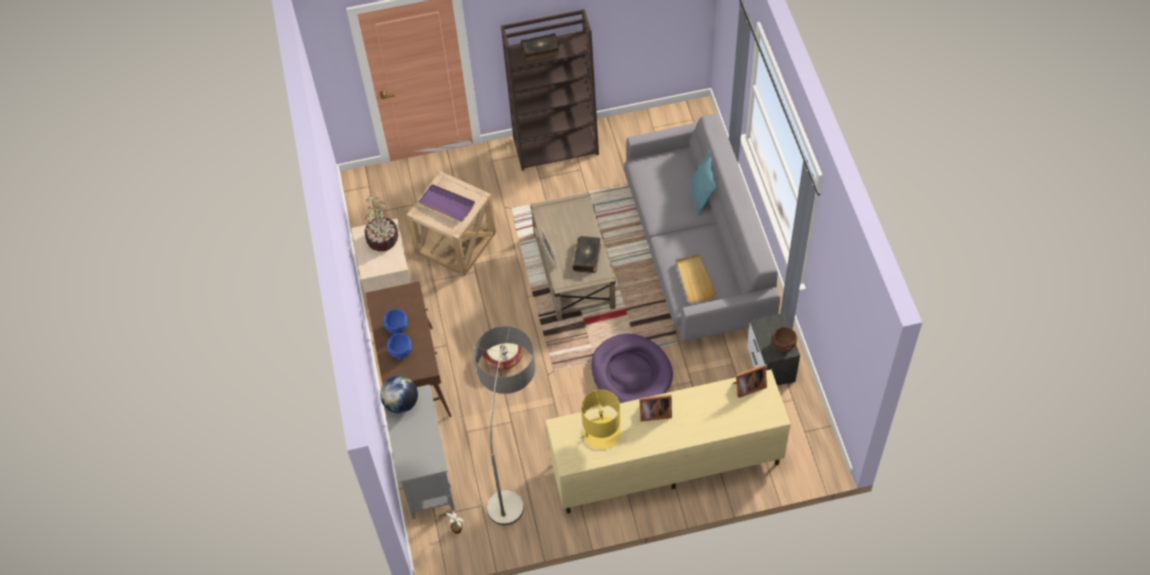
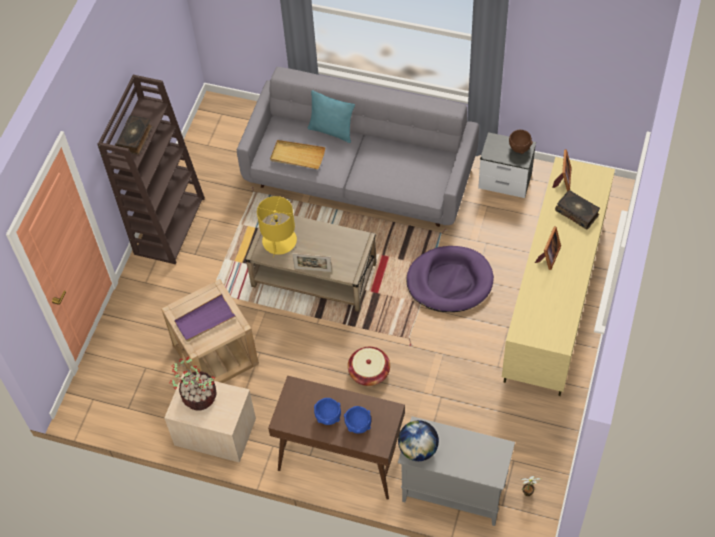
camera: 60 degrees left, 0 degrees up
(514, 468) = (490, 417): floor lamp -> none
(587, 257) = (336, 242): book -> book (577, 212)
(601, 433) = (545, 304): yellow table lamp -> yellow table lamp (279, 241)
(695, 280) = (414, 176): beige tray -> beige tray (297, 156)

